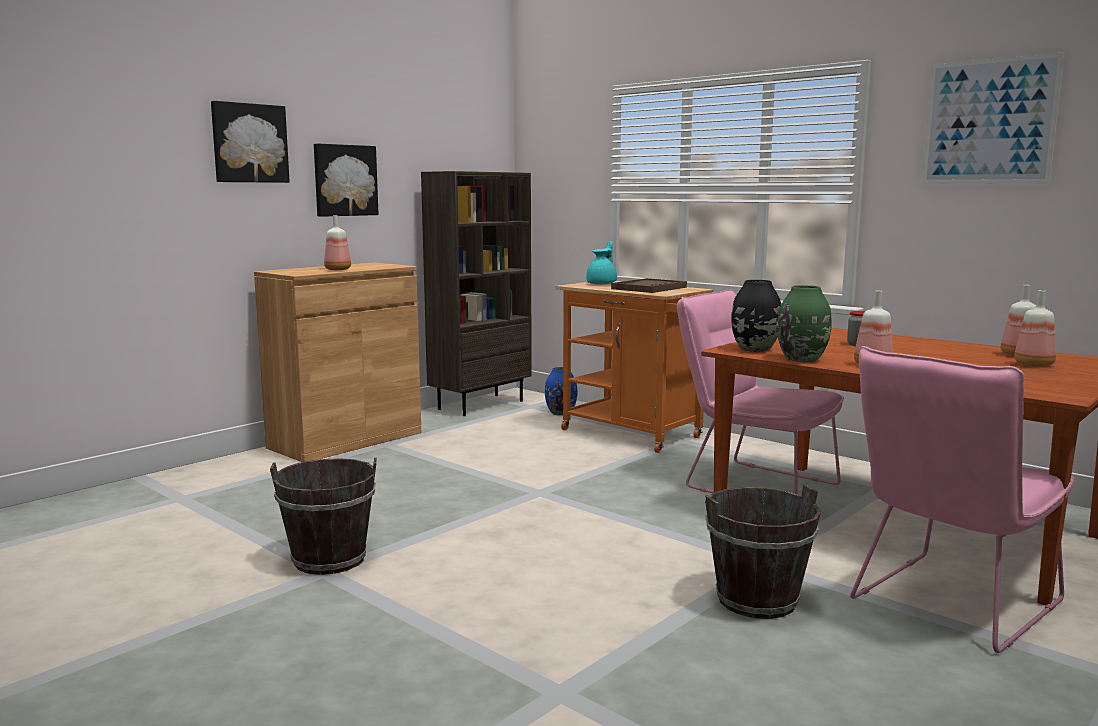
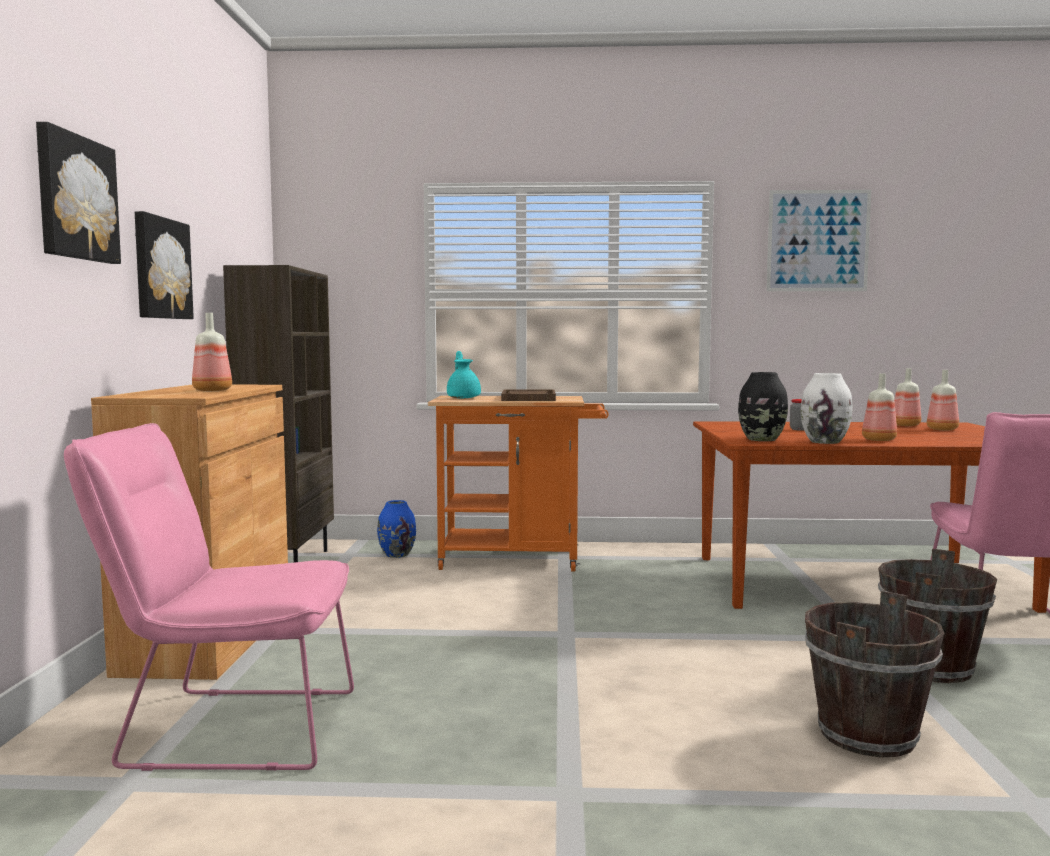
camera: 40 degrees left, 5 degrees down
(329, 559) = (538, 777): brown bucket -> brown bucket (866, 735)
(752, 484) = (704, 579): pink chair -> pink chair (226, 728)
(802, 359) = (825, 442): green vase -> white vase

